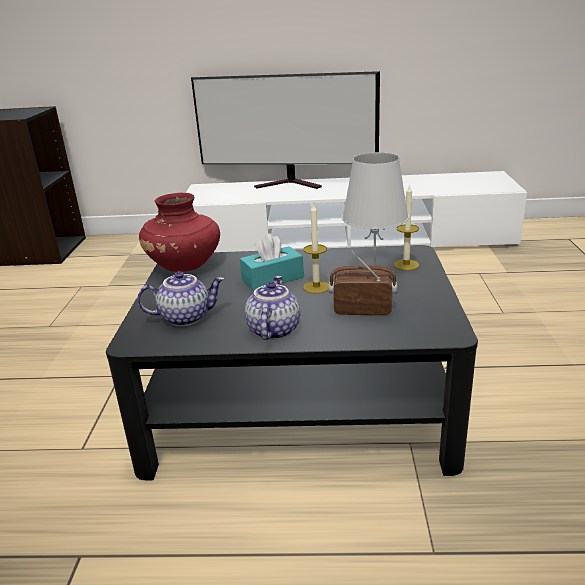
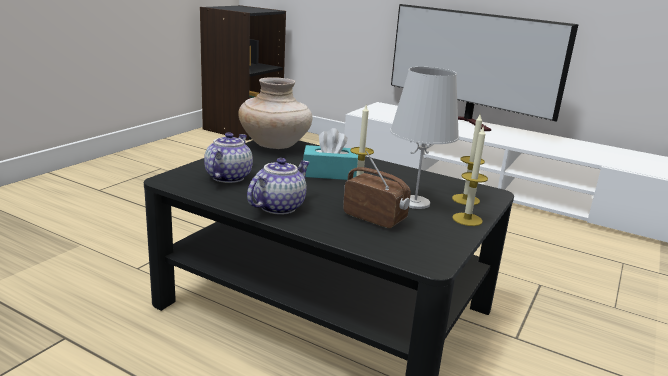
camera: 25 degrees right, 5 degrees down
(185, 266) = (275, 145): red vase -> beige vase
(186, 317) = (227, 177): teapot -> teapot turned 90 degrees counterclockwise
(428, 283) = (467, 219): none -> candle

